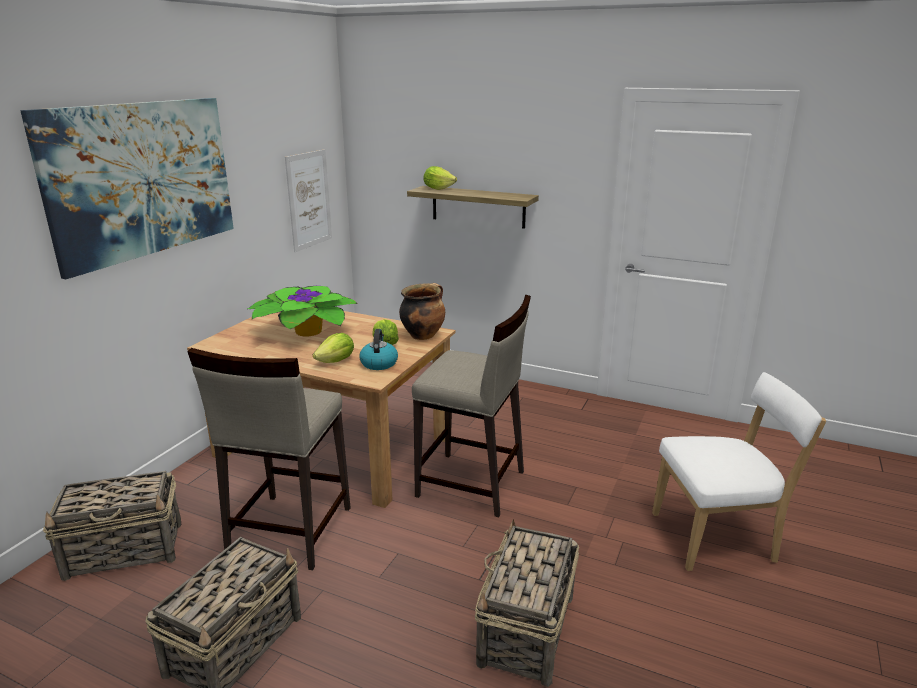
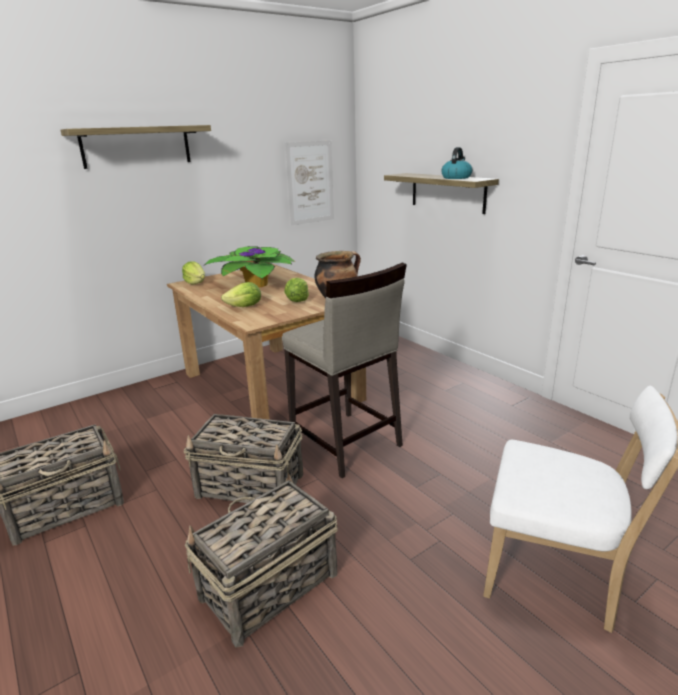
camera: 30 degrees right, 0 degrees up
(126, 550) = (78, 421): basket -> basket (251, 486)
(143, 179) = (136, 146): picture -> shelf
(289, 531) = (179, 439): beige stool -> none
(379, 363) = (273, 313): kettle -> kettle (456, 177)
(438, 188) = (413, 174): lettuce -> lettuce (195, 283)

